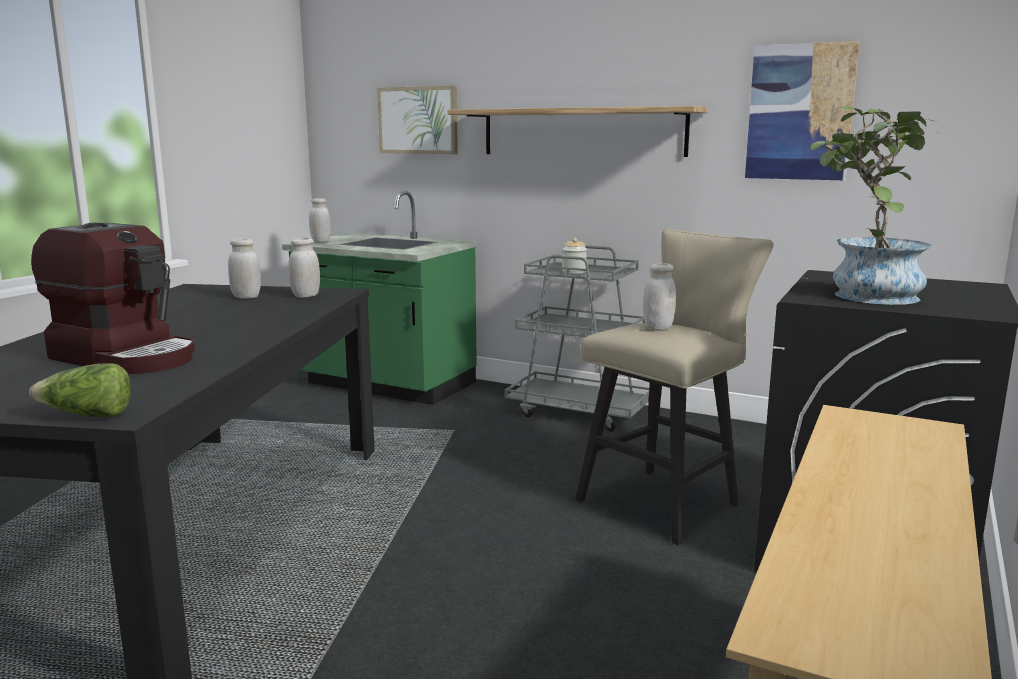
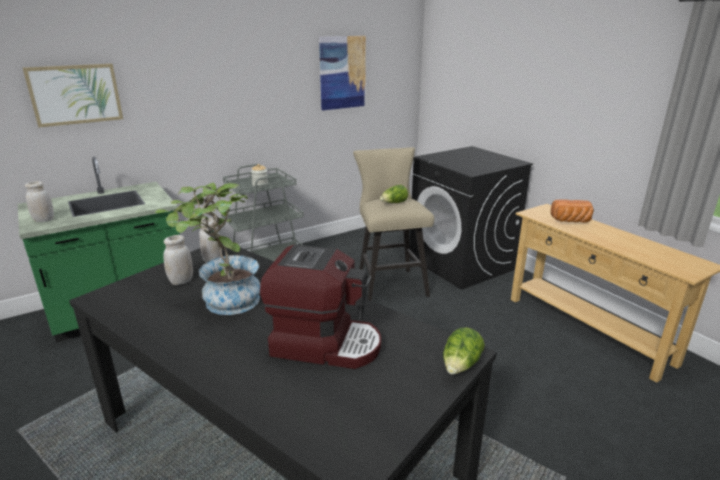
camera: 60 degrees left, 10 degrees up
(127, 357) = (325, 344): coffee machine -> coffee machine turned 45 degrees clockwise
(582, 132) = (224, 93): shelf -> none
(658, 328) = (394, 203): white jar -> lettuce
(862, 294) = (472, 164): potted plant -> potted plant (223, 301)
(892, 456) = (571, 221): none -> bread

